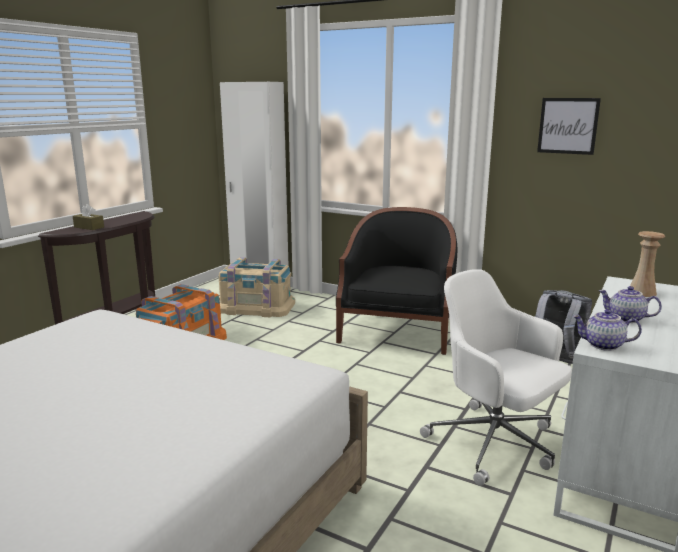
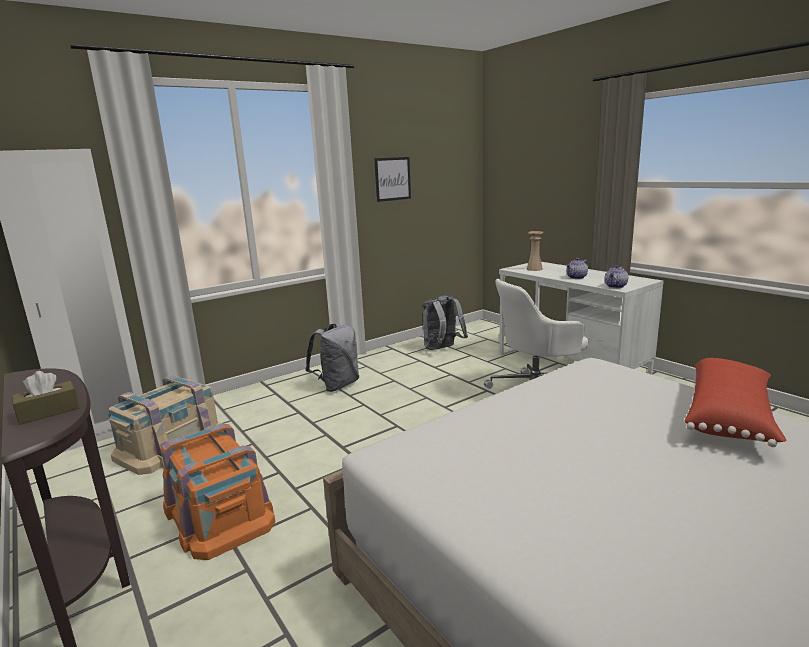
camera: 65 degrees left, 0 degrees up
(172, 449) = (730, 417): none -> red pillow
(397, 332) = (337, 385): black armchair -> grey backpack

